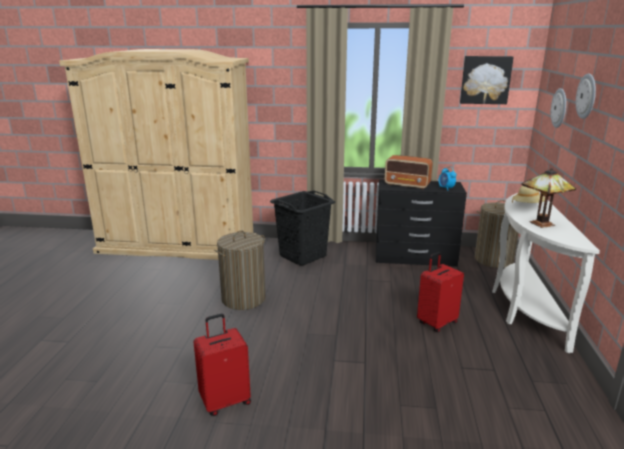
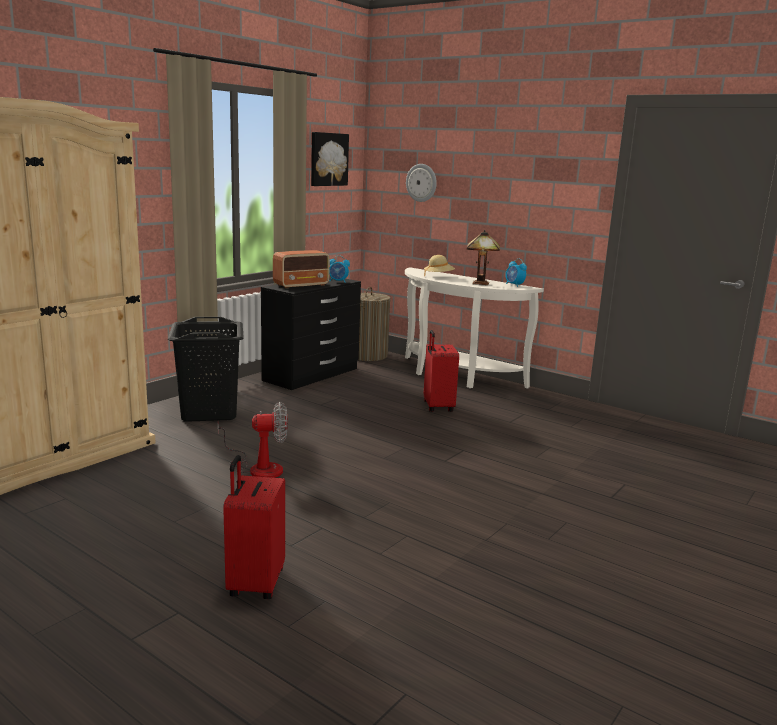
camera: 60 degrees left, 5 degrees down
(225, 401) = (456, 526): red suitcase -> red suitcase (254, 583)
(243, 299) = (258, 467): laundry basket -> fan
(575, 236) = (514, 285): none -> alarm clock
(587, 96) = (471, 167): wall clock -> none

